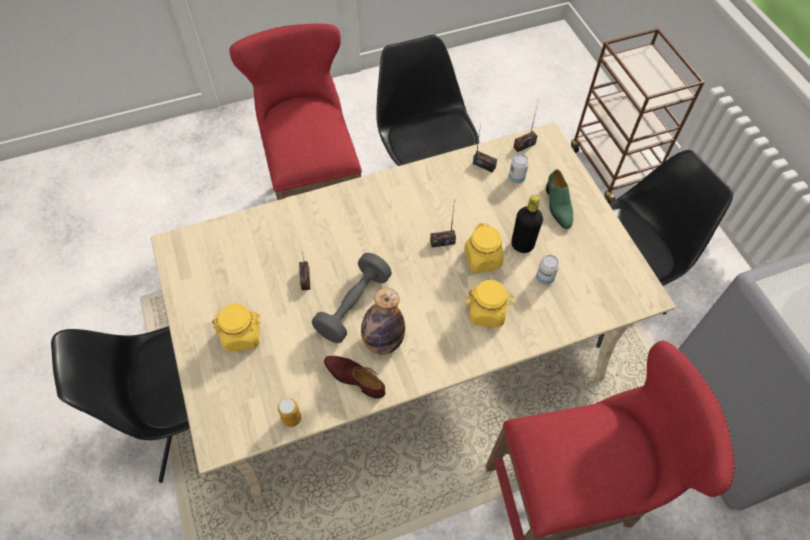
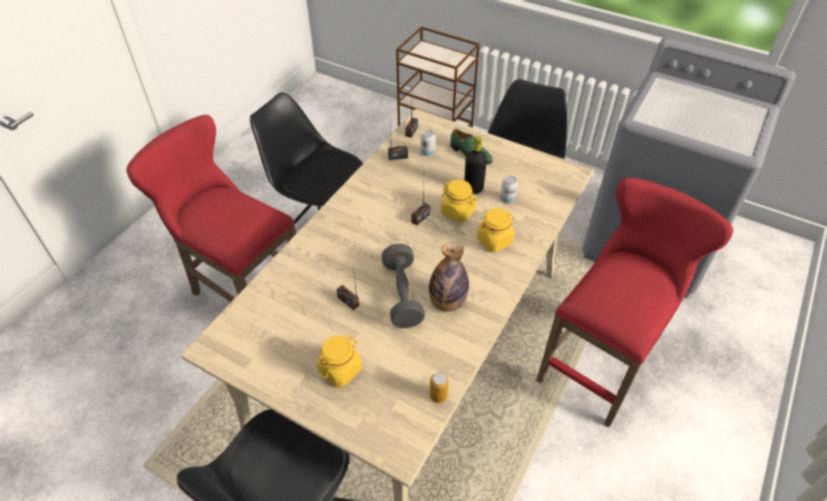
camera: 40 degrees left, 10 degrees down
(355, 378) = (453, 338): brown shoe -> none

